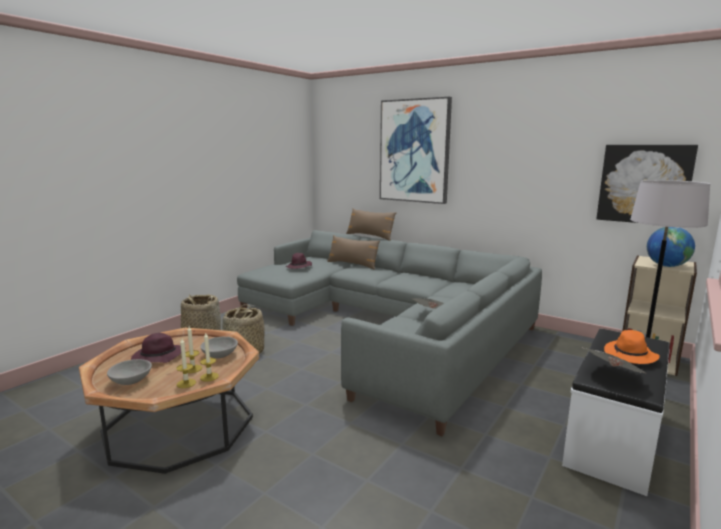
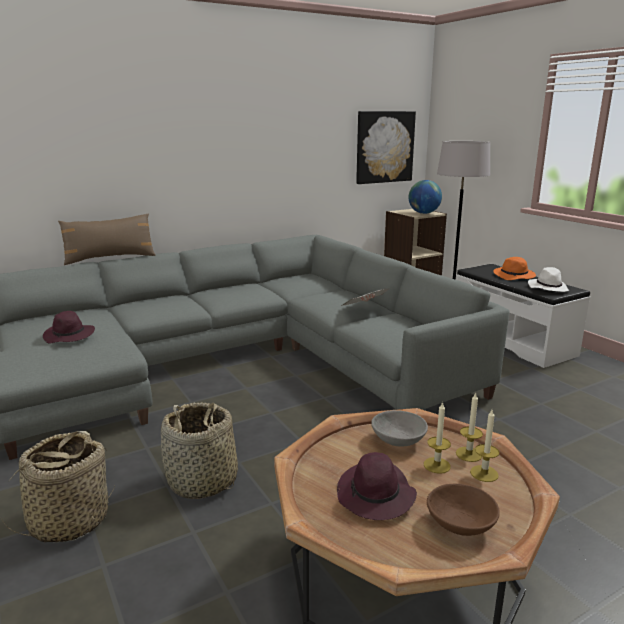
camera: 65 degrees left, 5 degrees up
(131, 381) = (460, 524): grey bowl -> brown bowl
(353, 264) = (117, 306): brown pillow -> none
(414, 151) = (153, 121): picture -> none
(614, 376) = (547, 288): newspaper -> white hat

